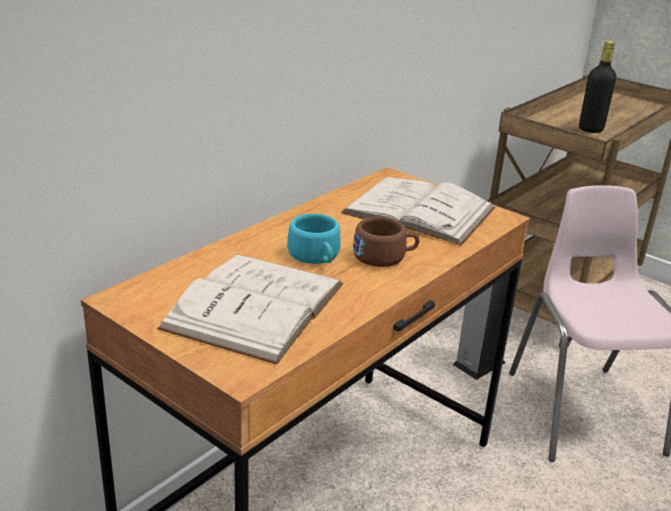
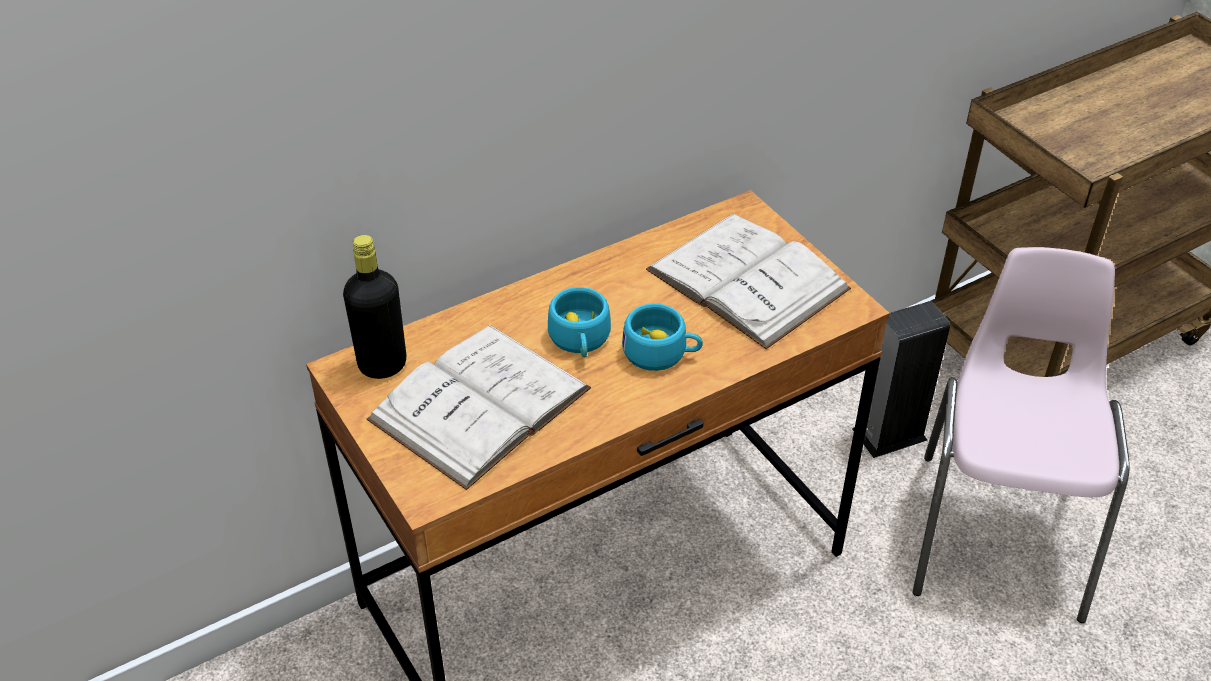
camera: 20 degrees right, 15 degrees up
(385, 257) = (661, 353): brown cup -> turquoise cup
(590, 129) = (1112, 137): black bottle -> black bottle (382, 365)

